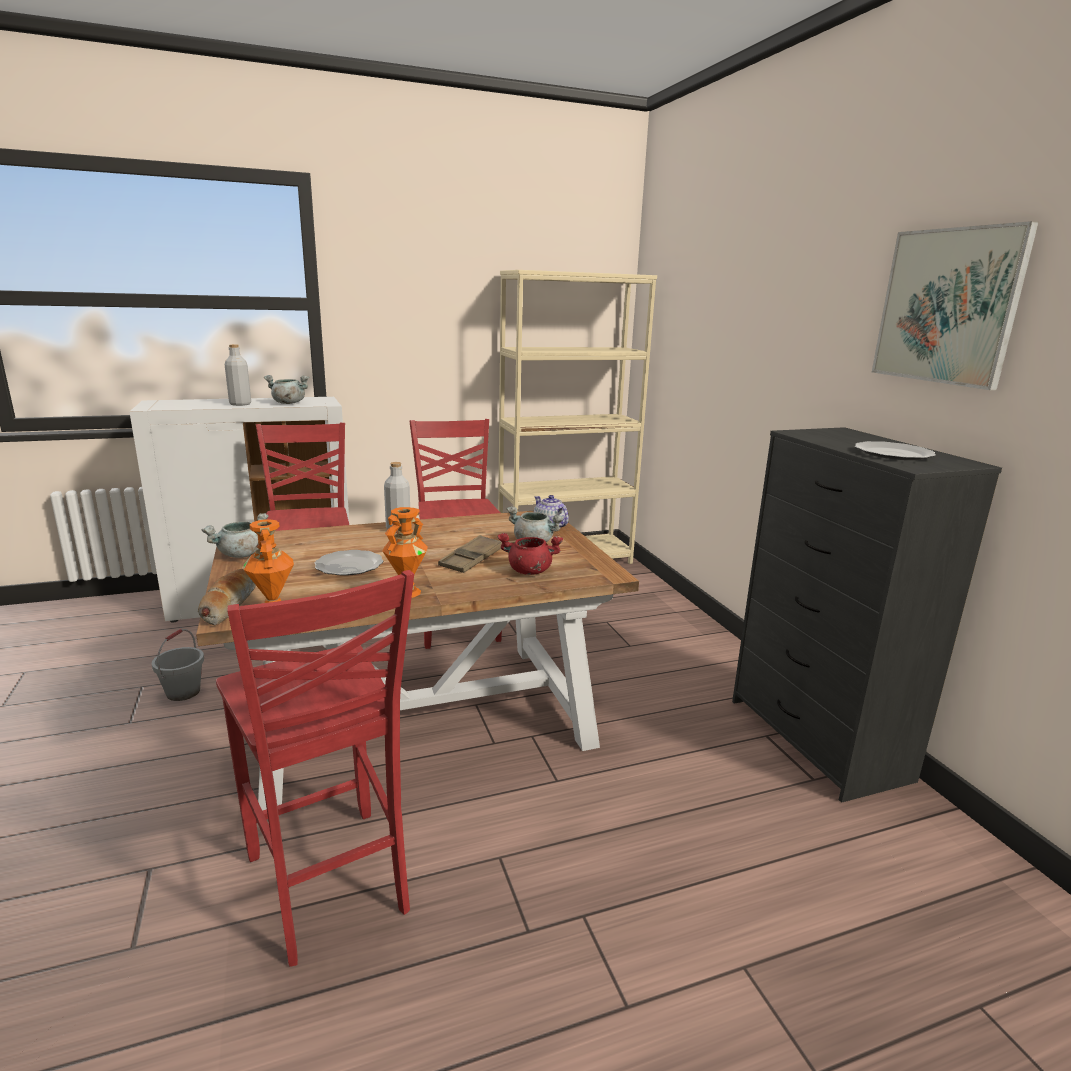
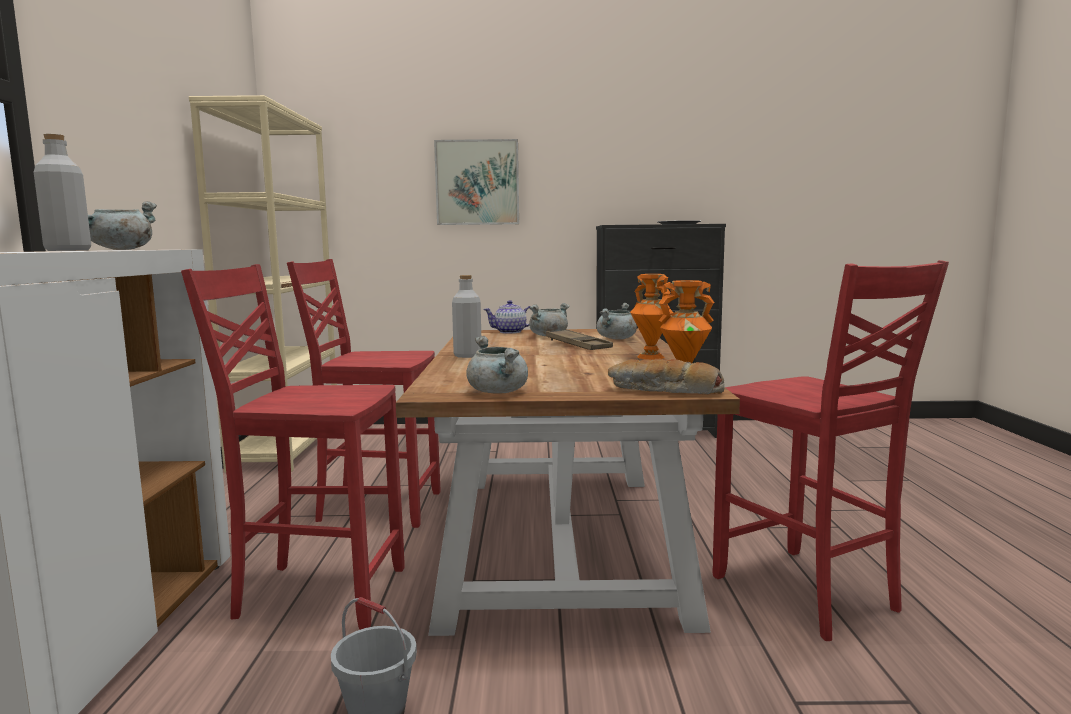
camera: 70 degrees left, 10 degrees down
(329, 886) = (807, 594): red chair -> red chair turned 75 degrees clockwise
(350, 566) = (570, 366): plate -> none
(528, 571) = (616, 339): red cooking pot -> grey cooking pot
(947, 306) = (652, 144): picture -> picture (477, 182)

